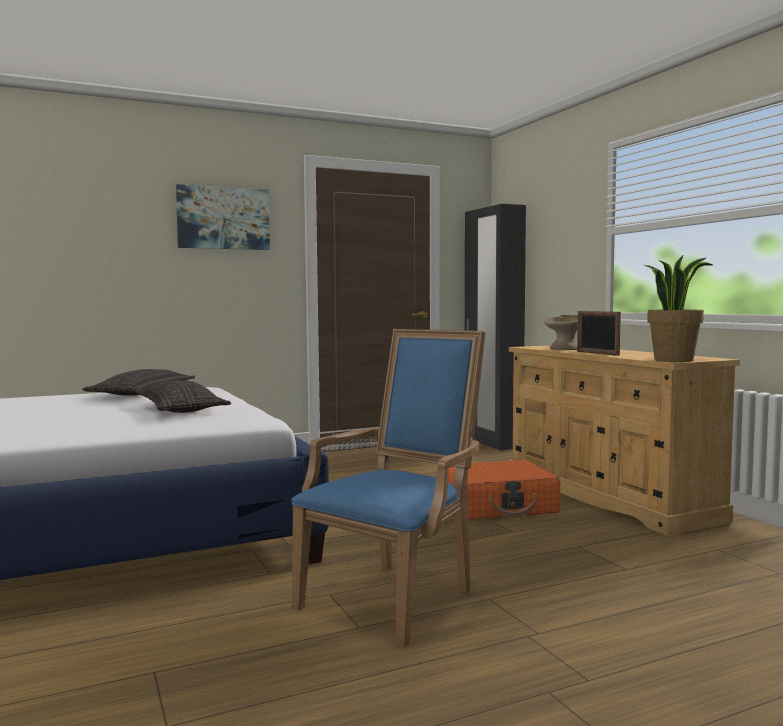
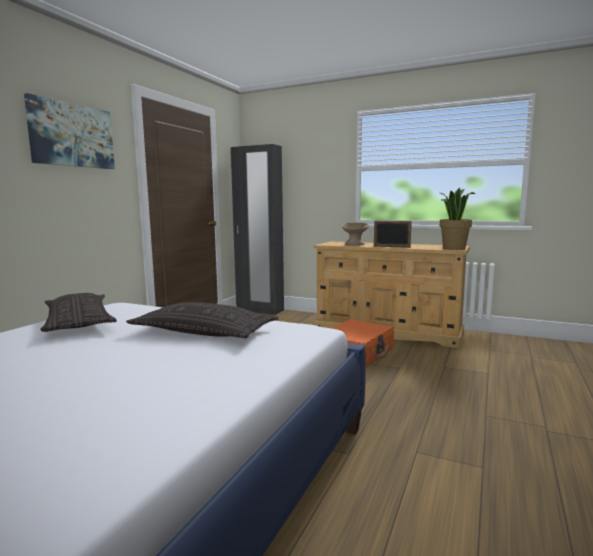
camera: 40 degrees left, 5 degrees up
(395, 596) = (449, 435): blue armchair -> none

